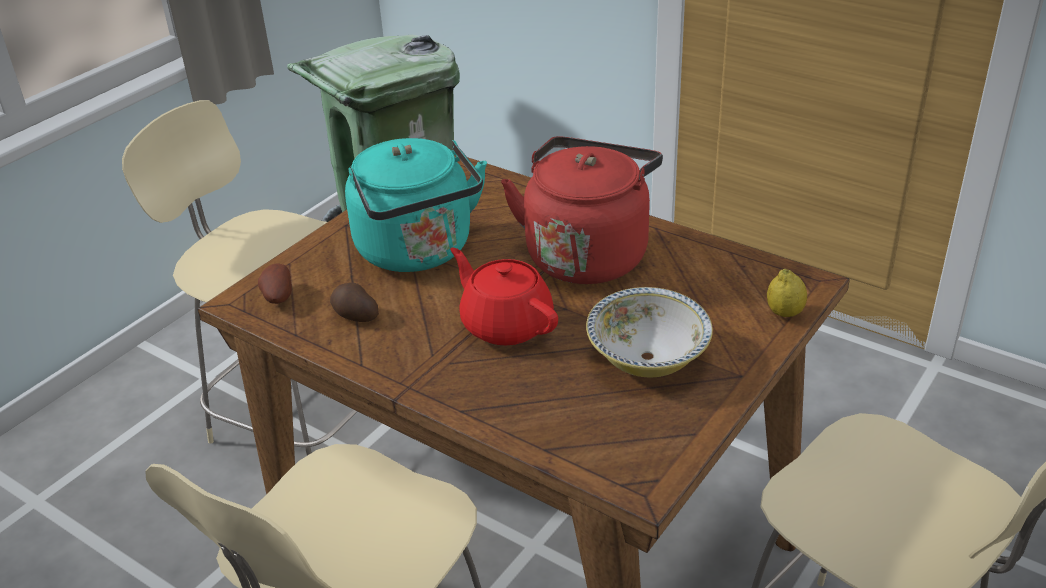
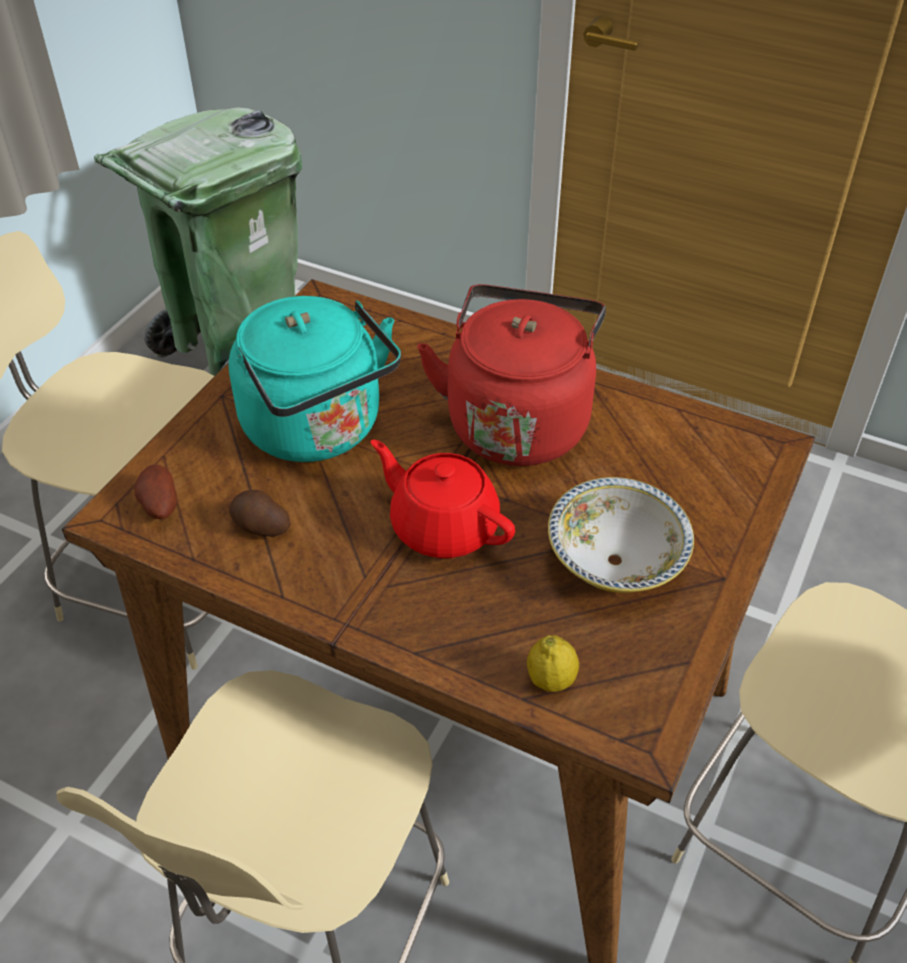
camera: 10 degrees left, 10 degrees up
(784, 313) = (754, 489): lemon -> lemon (551, 680)

